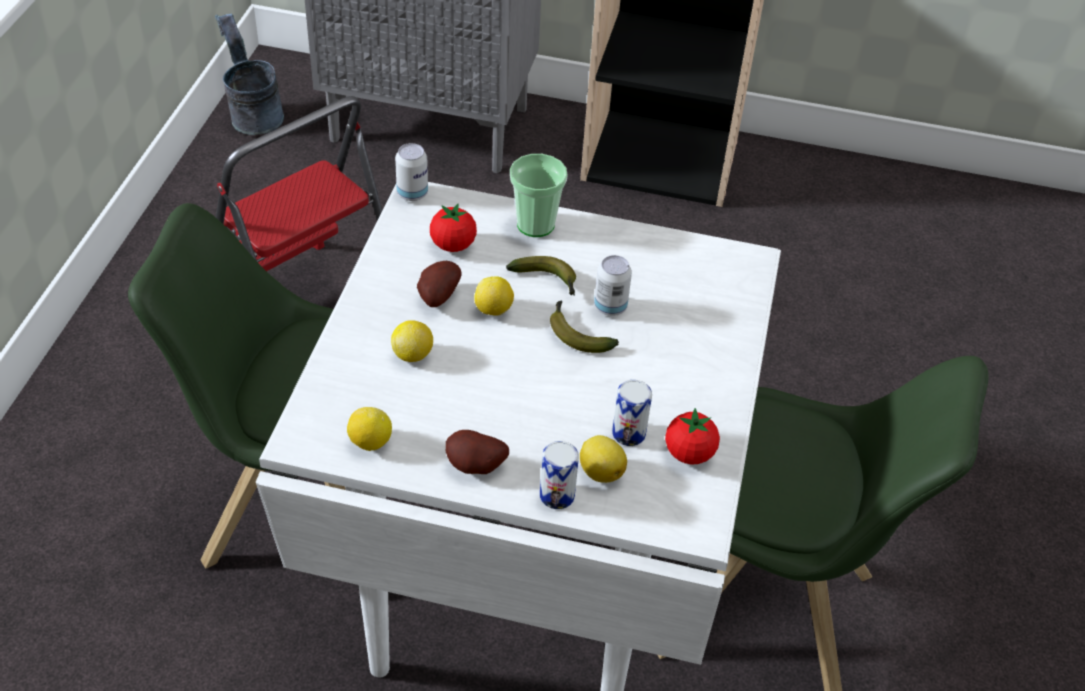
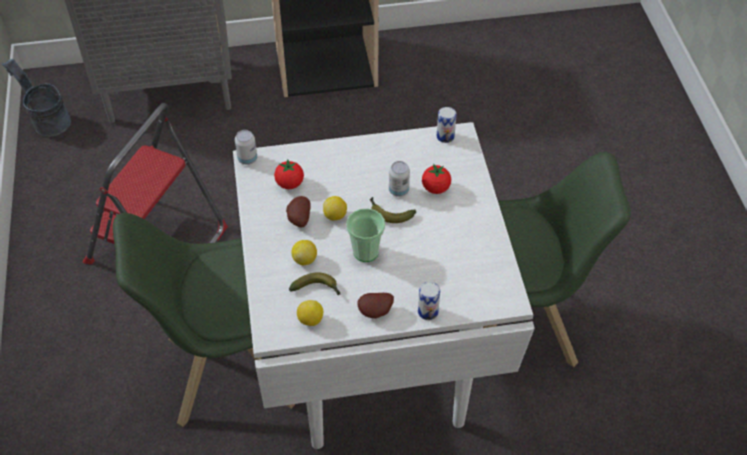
camera: 20 degrees left, 5 degrees up
(535, 224) = (330, 154): cup -> cup (366, 252)
(547, 281) = (355, 187): banana -> banana (317, 289)
(600, 471) = (443, 289): lemon -> none
(628, 433) = (447, 261): can -> can (445, 136)
(689, 453) = (484, 261): tomato -> tomato (435, 188)

